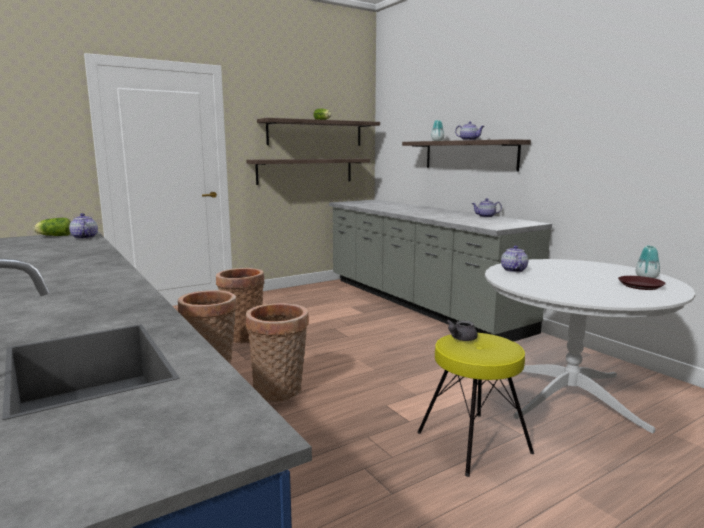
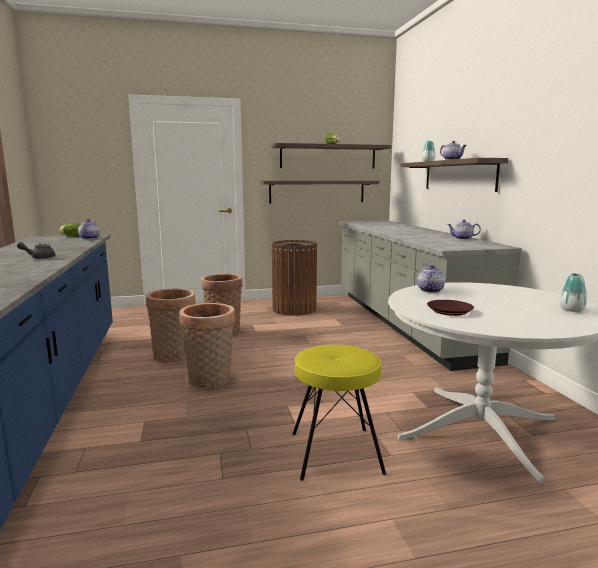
camera: 20 degrees right, 0 degrees up
(298, 301) = (294, 309): none -> brown trash can
(460, 339) = (327, 349): grey teapot -> grey teapot (39, 258)
(640, 286) = (547, 317): brown plate -> brown plate (449, 311)

